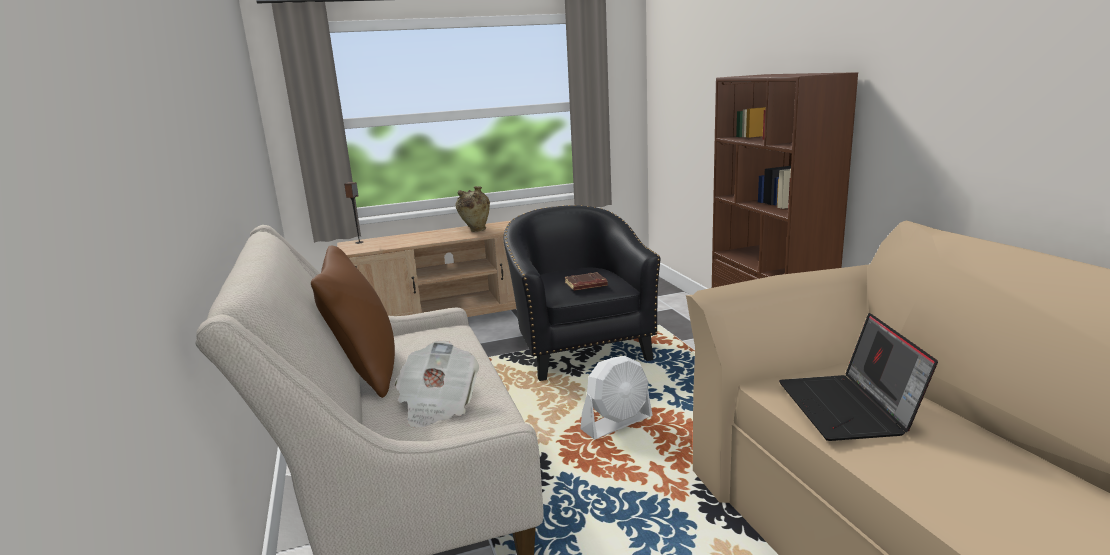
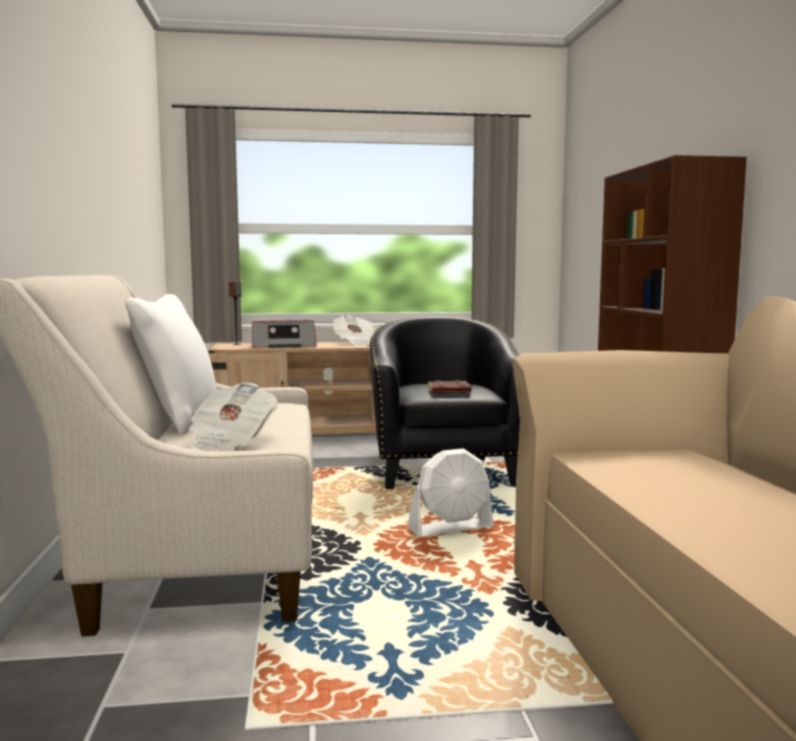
camera: 10 degrees right, 10 degrees down
(365, 372) = (179, 420): brown pillow -> white pillow
(407, 241) = (283, 346): none -> radio
(475, 230) = (356, 344): beige vase -> newspaper
(849, 408) = (662, 471): laptop -> none

